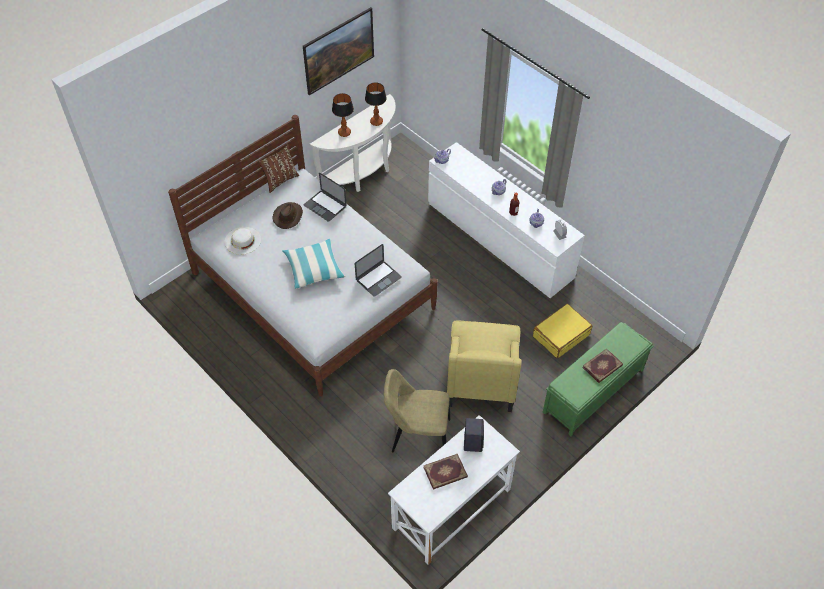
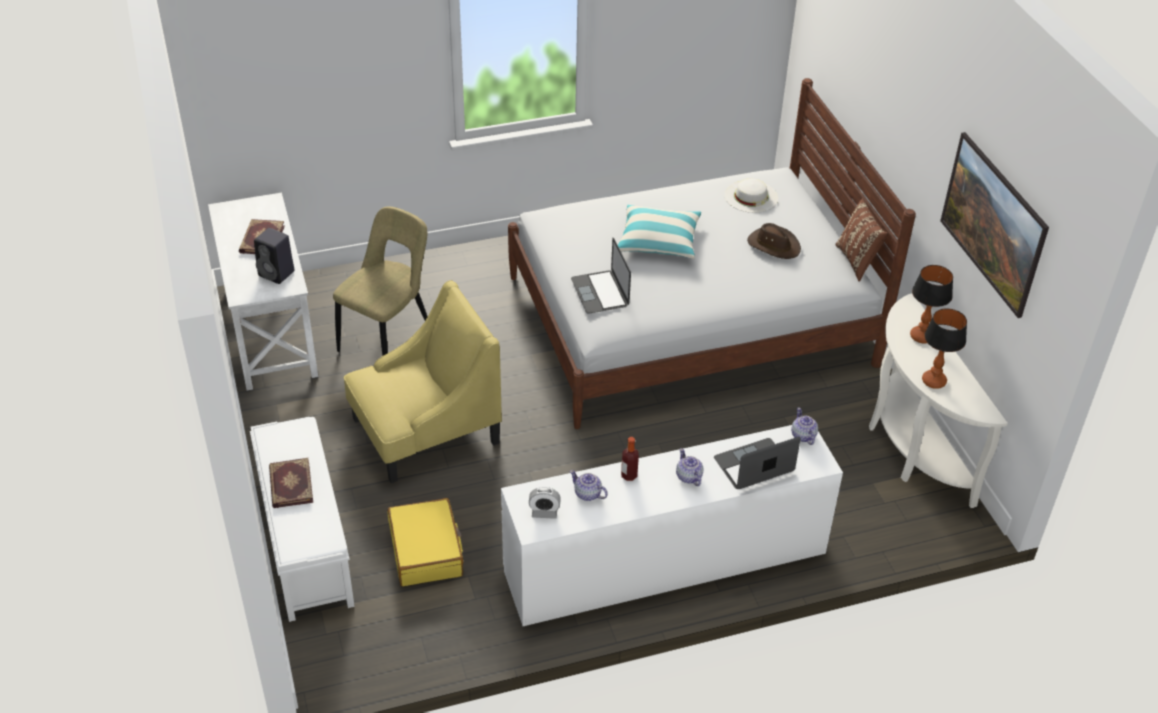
camera: 115 degrees right, 10 degrees down
(325, 206) = (775, 285): laptop -> laptop (754, 465)
(481, 376) = (425, 431): yellow armchair -> yellow armchair turned 120 degrees clockwise
(593, 391) = (305, 540): green bench -> white bench

